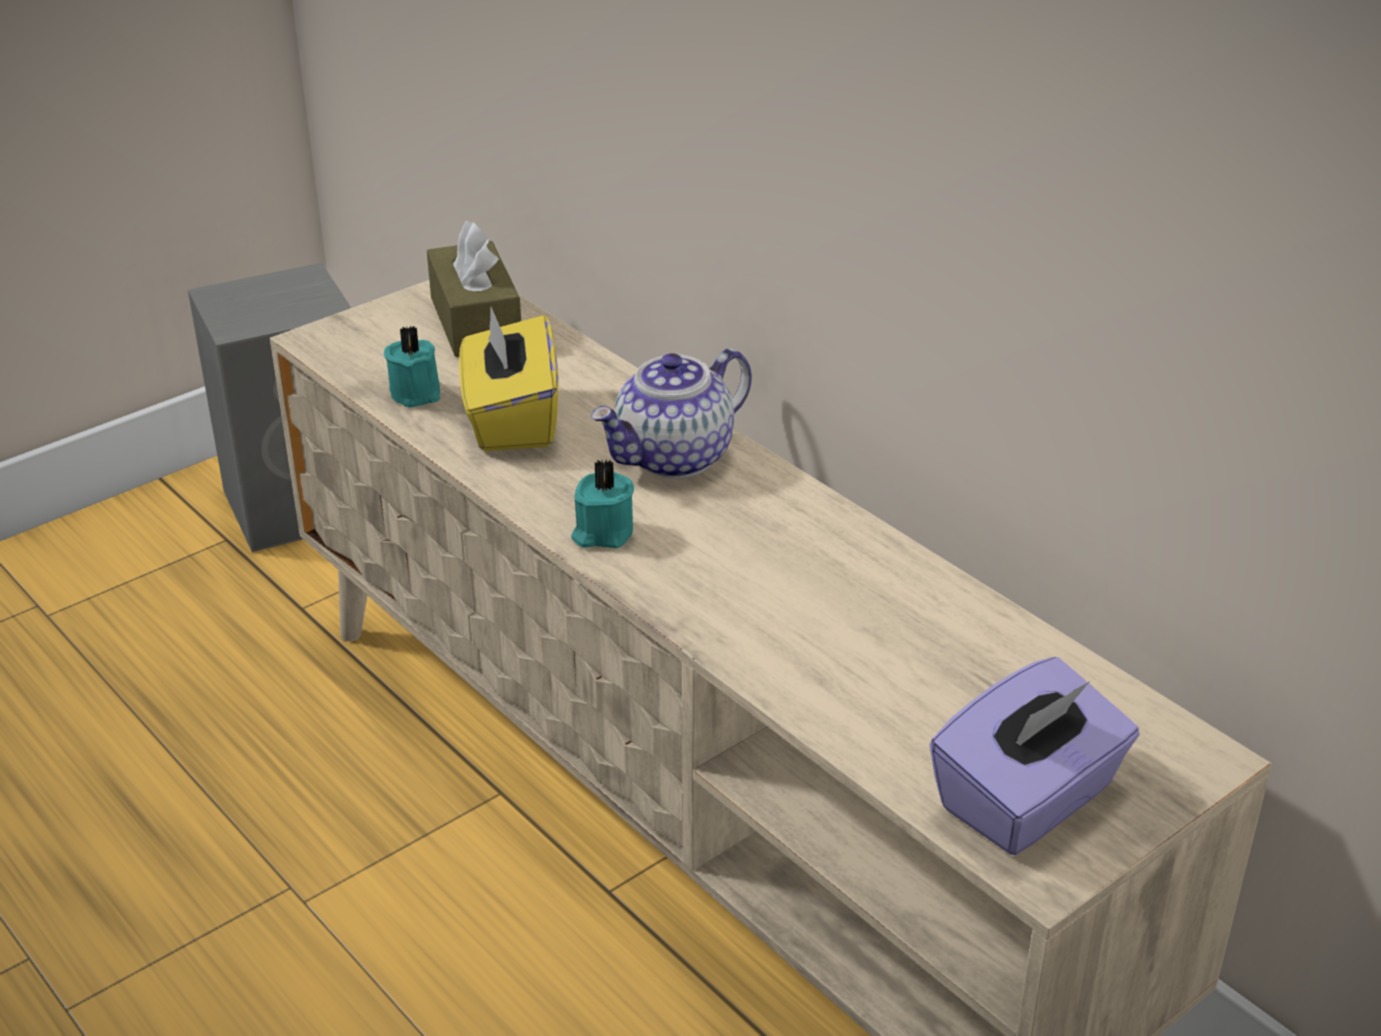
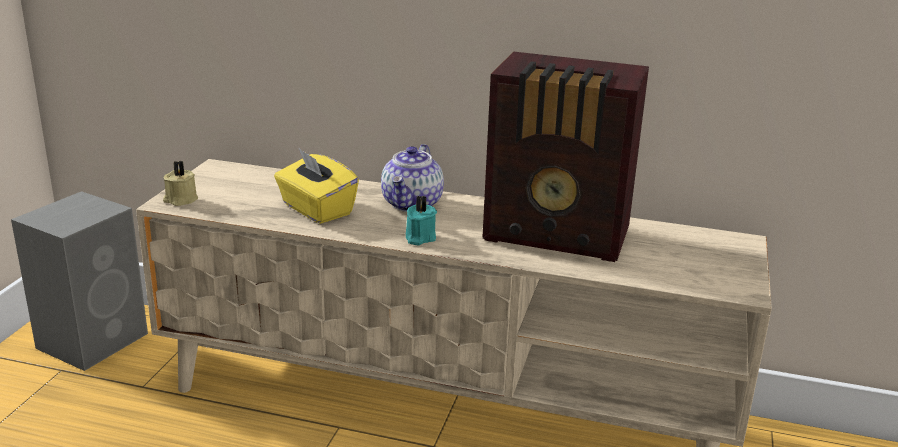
camera: 35 degrees left, 10 degrees down
(342, 338) = (180, 200): none -> beige candle
(417, 392) = (252, 211): turquoise candle -> none
(476, 322) = (244, 179): brown tissue box -> none
(846, 612) = (559, 235): none -> radio
(1028, 800) = (709, 272): purple tissue box -> none

